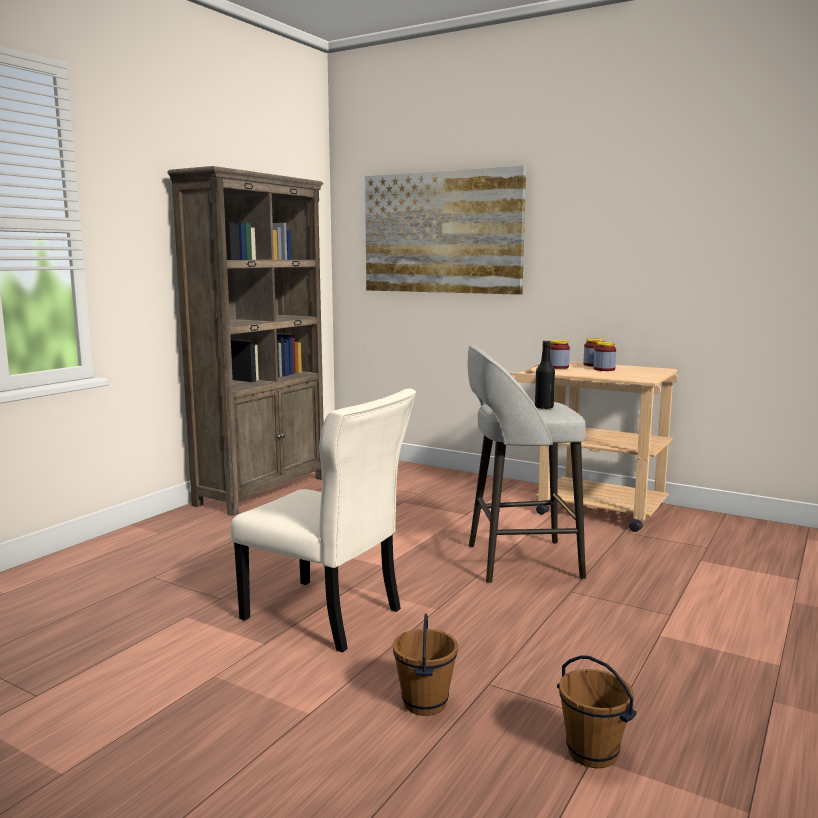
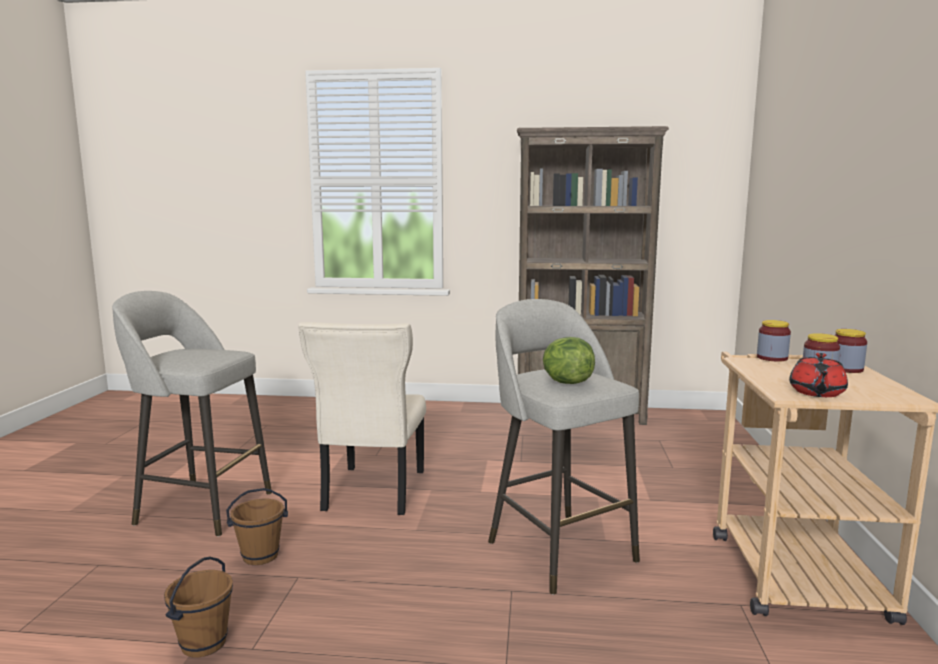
camera: 65 degrees right, 0 degrees up
(235, 741) = (201, 507): none -> grey stool
(442, 232) = (799, 174): picture -> none
(544, 407) = (566, 382): black bottle -> lettuce
(643, 375) = (816, 393): none -> red teapot

